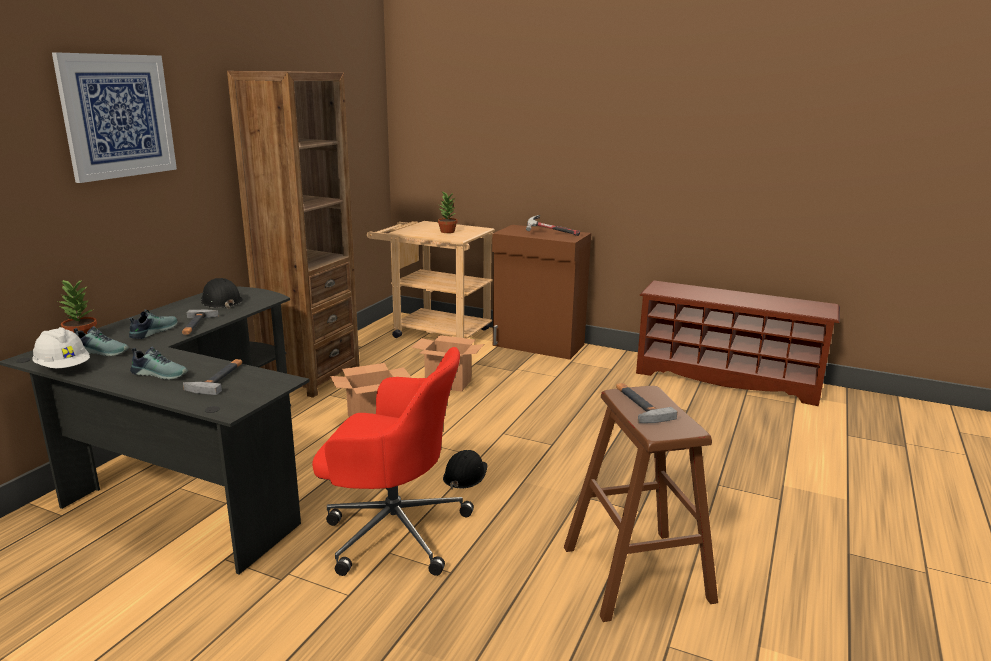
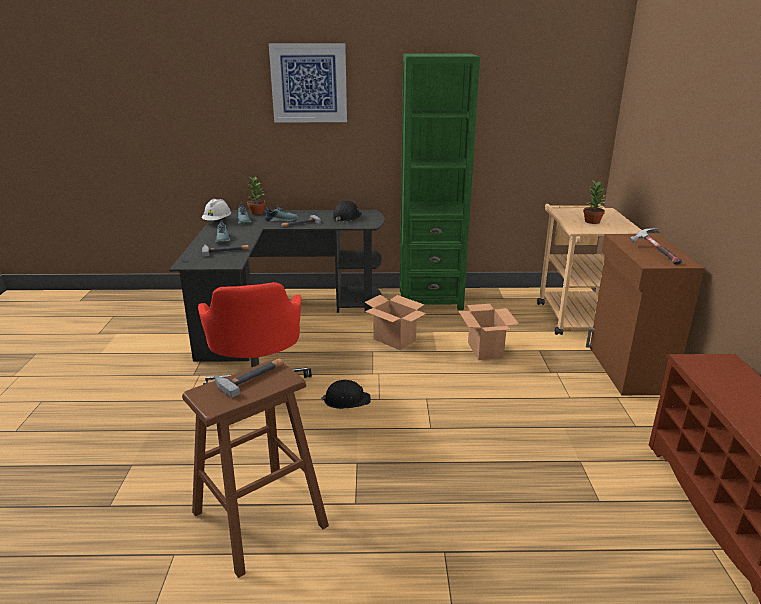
camera: 65 degrees right, 5 degrees up
(311, 377) = (430, 299): brown bookcase -> green bookcase

